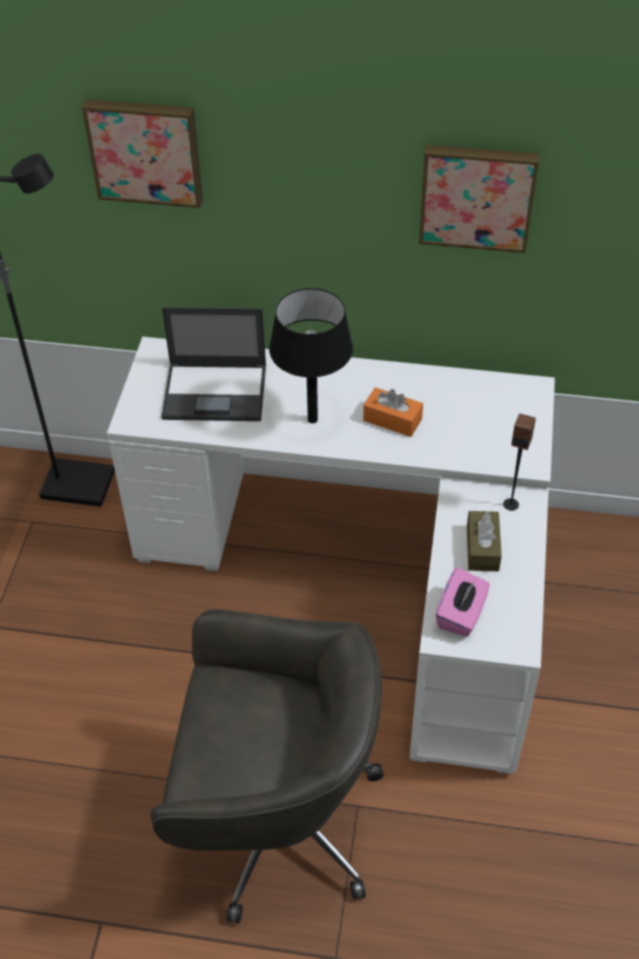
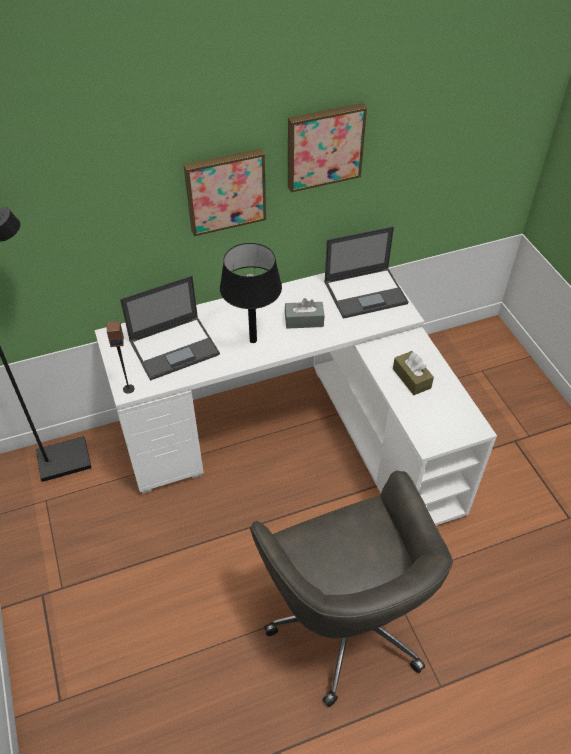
camera: 30 degrees left, 0 degrees up
(145, 151) = (80, 182): picture -> picture (225, 190)
(274, 819) = (345, 619): grey office chair -> grey office chair turned 90 degrees clockwise
(392, 420) = (304, 321): orange tissue box -> grey tissue box
(461, 614) = (429, 424): pink tissue box -> none
(500, 414) = (366, 292): none -> laptop
(511, 504) = (408, 344): speaker -> speaker (128, 388)

